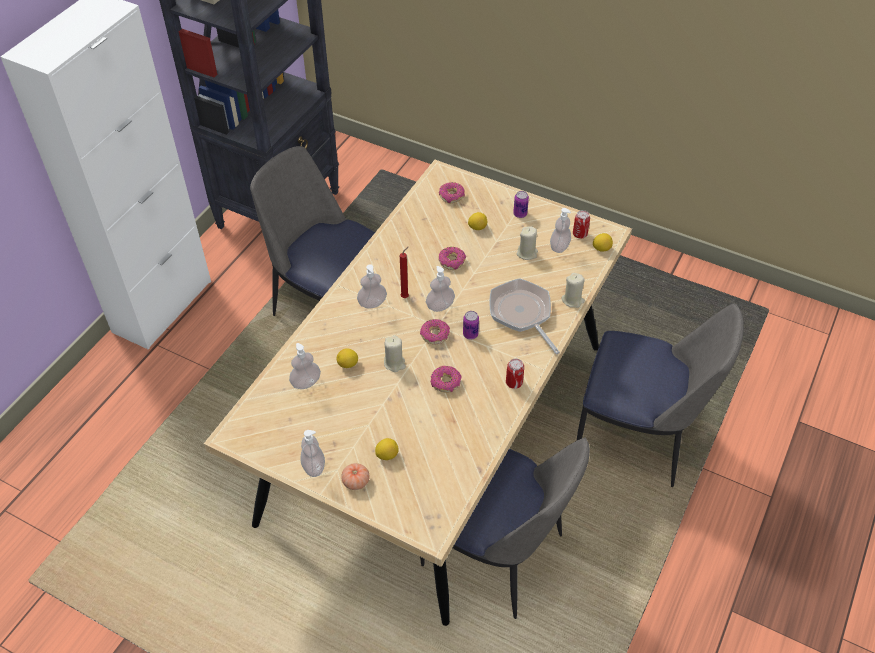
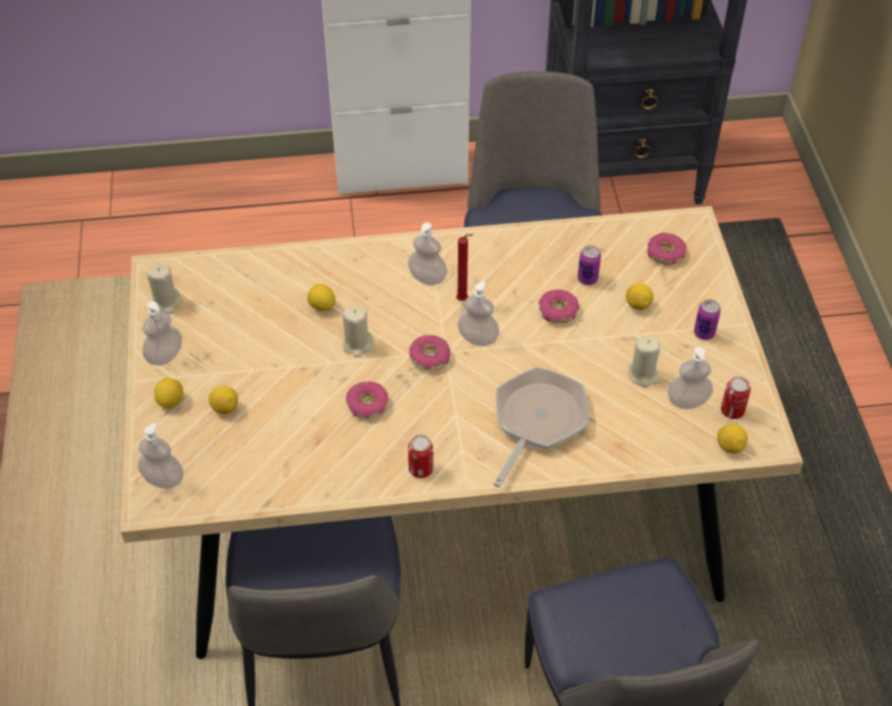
camera: 55 degrees right, 0 degrees up
(306, 382) = (269, 287): soap dispenser -> soap dispenser (163, 479)
(356, 481) = (170, 401): tomato -> lemon
(470, 334) = (459, 389): can -> can (587, 279)
(572, 300) = (608, 461): beige candle -> beige candle (166, 303)

